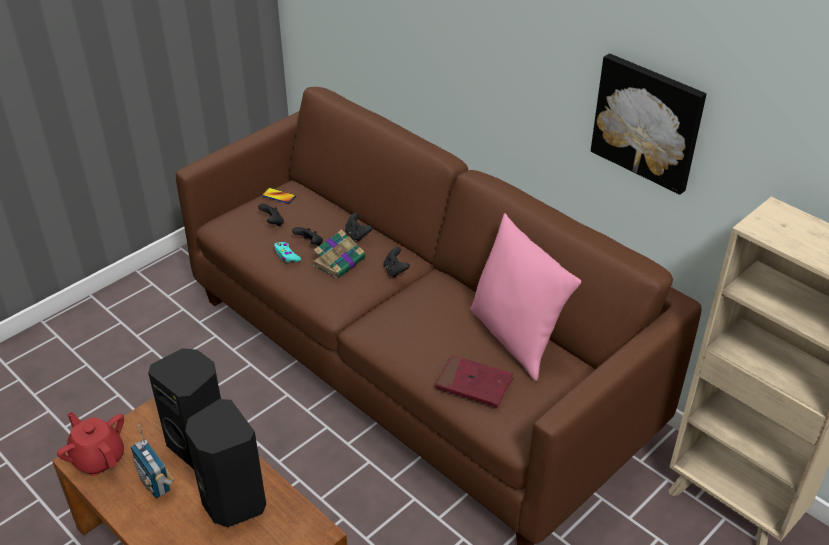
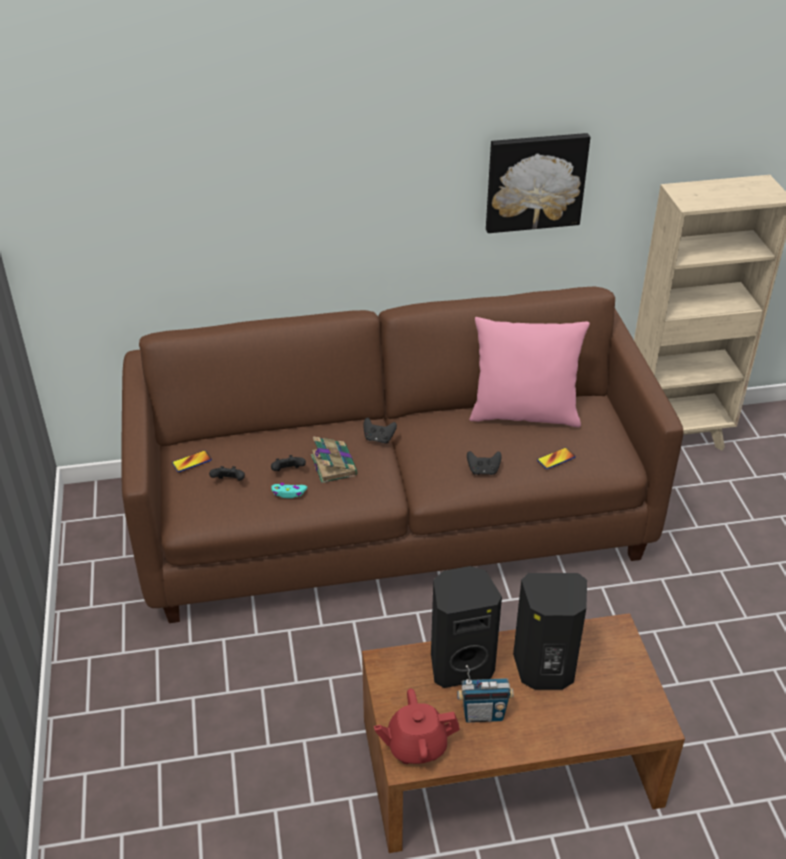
camera: 55 degrees left, 0 degrees up
(357, 235) = (307, 439): black game controller -> black game controller (483, 471)
(474, 384) = (556, 459): red book -> phone

